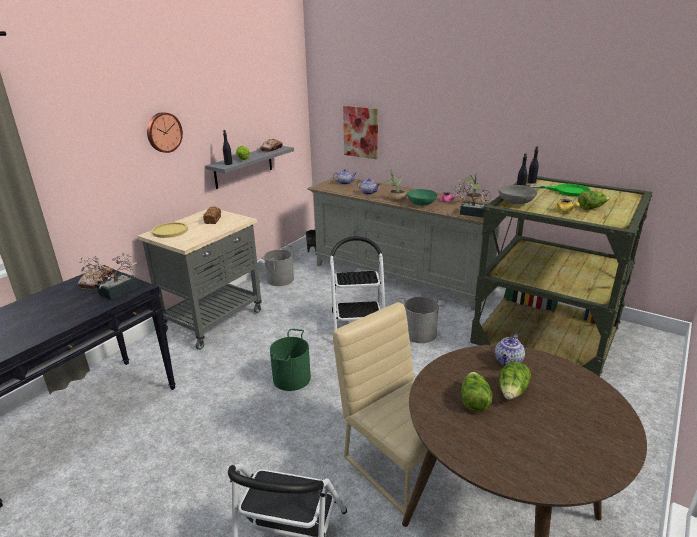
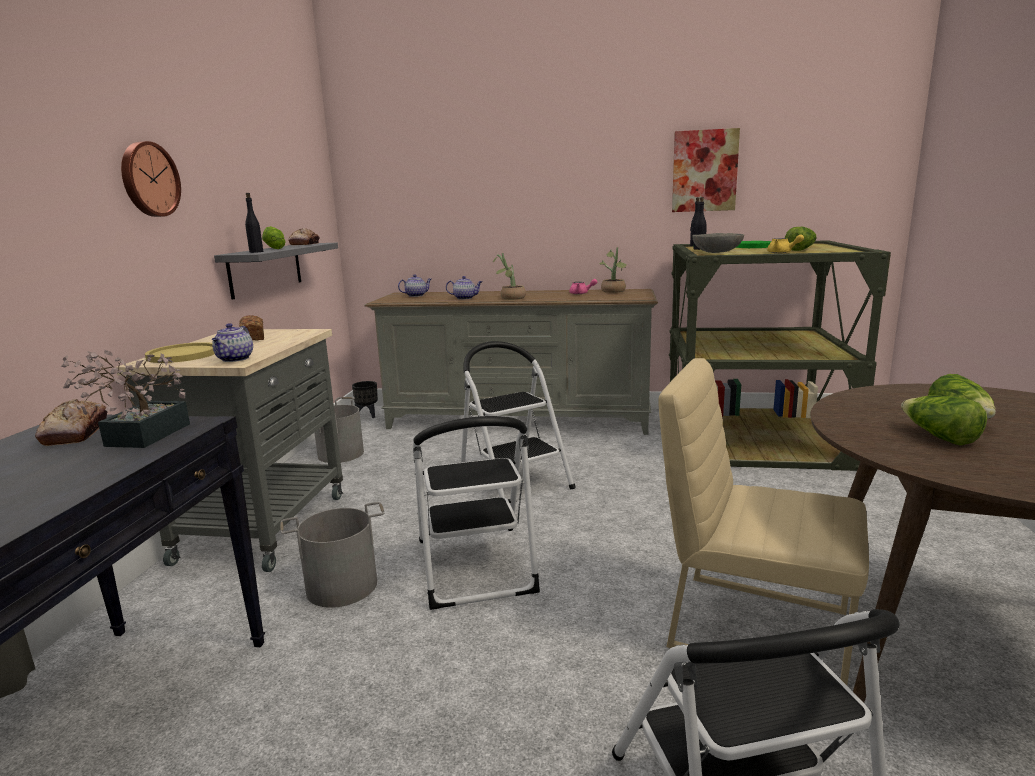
camera: 25 degrees left, 10 degrees down
(291, 378) = (475, 568): green bucket -> step ladder
(361, 132) = (426, 223): picture -> picture (704, 171)
(419, 333) = (607, 470): grey bucket -> grey bucket (342, 585)
(421, 203) = (552, 297): green bowl -> none
(469, 213) = (625, 297): potted plant -> none
(508, 362) = (898, 398): teapot -> teapot (235, 359)

